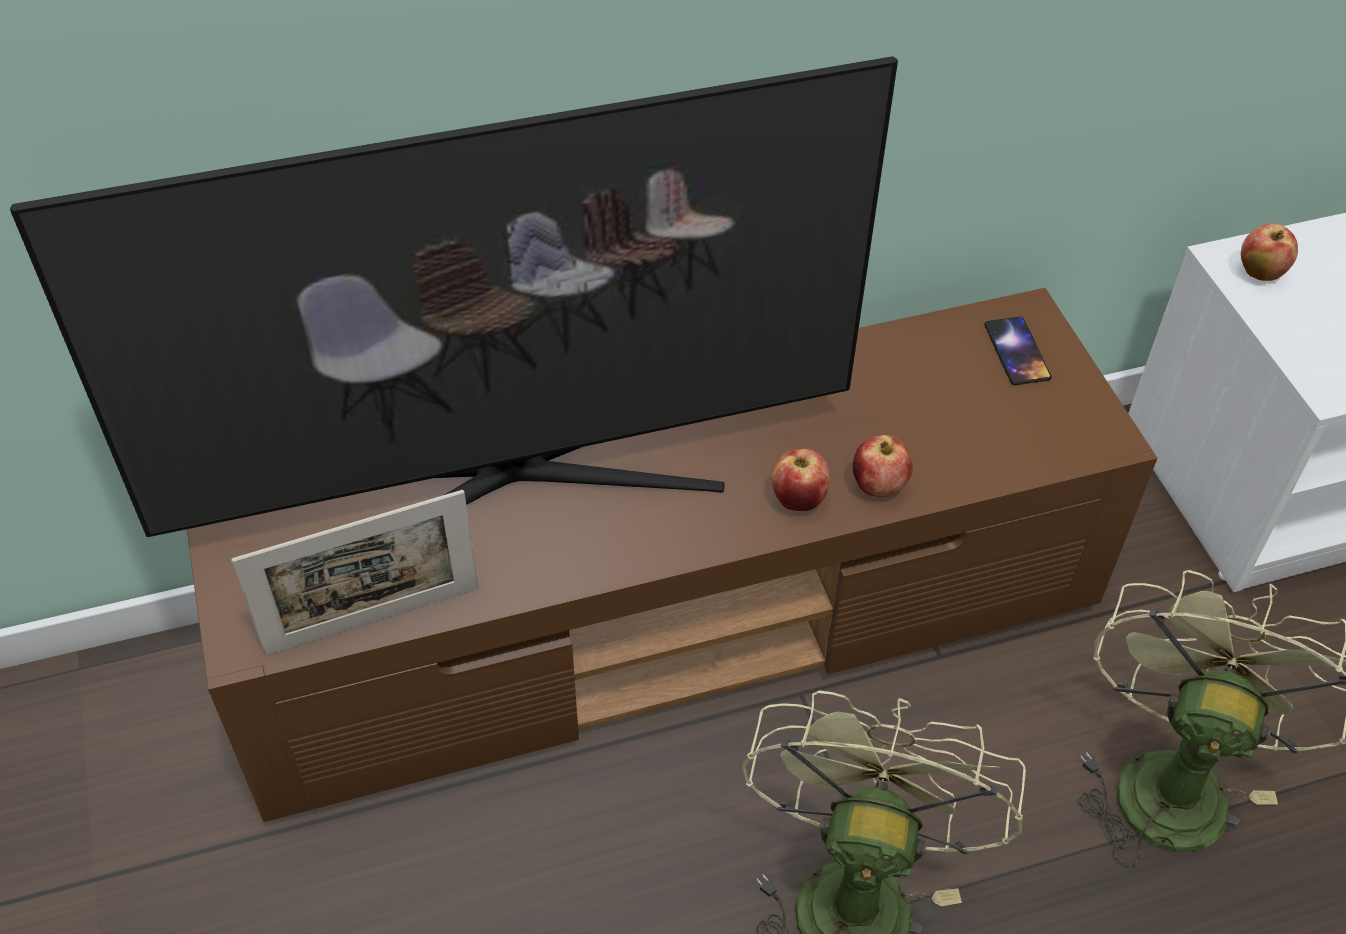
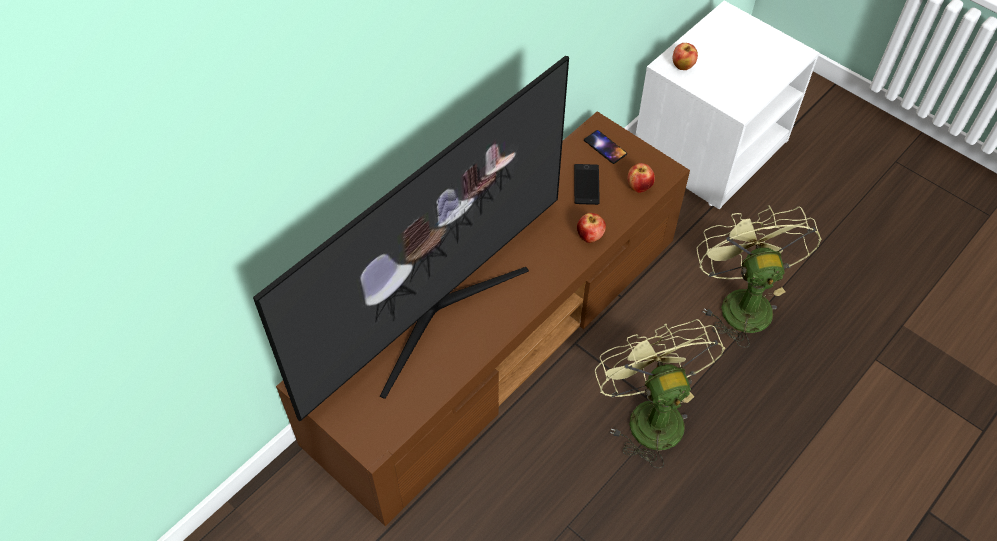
camera: 30 degrees left, 5 degrees up
(373, 620) = (421, 405): picture frame -> none
(798, 499) = (561, 259): apple -> apple (639, 187)
(936, 398) = (586, 184): none -> phone

